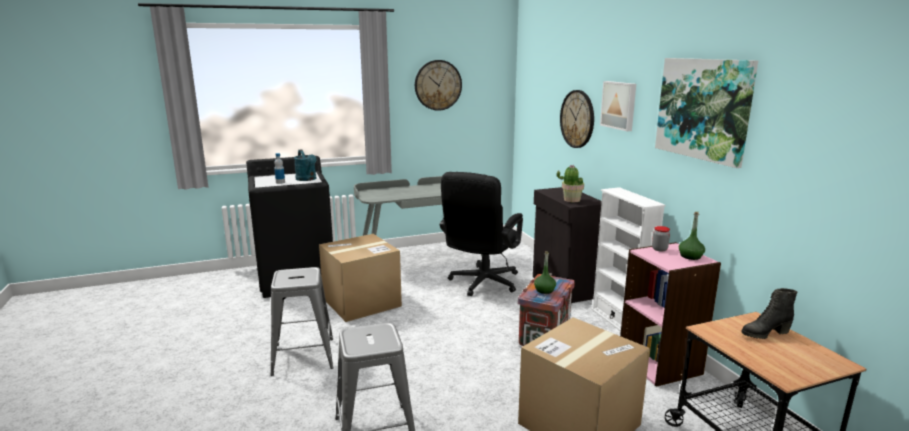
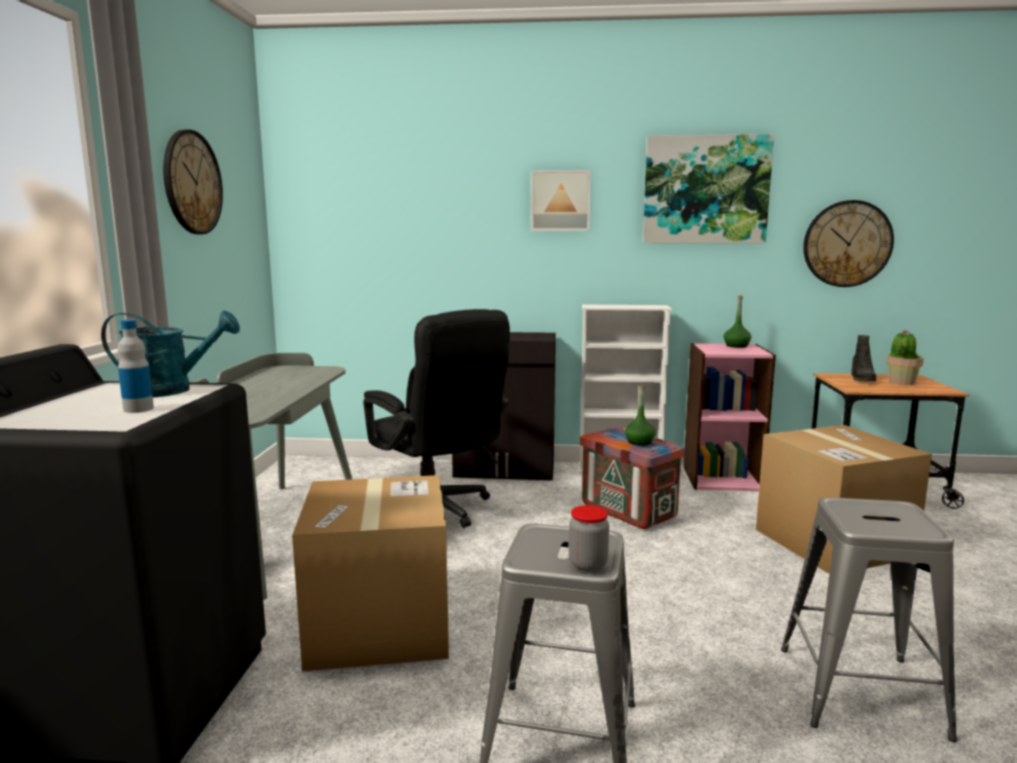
camera: 65 degrees left, 5 degrees down
(571, 200) = (523, 337): potted plant -> potted plant (901, 382)
(577, 119) = (466, 230): wall clock -> wall clock (847, 244)
(659, 249) = (710, 348): jar -> jar (588, 564)

